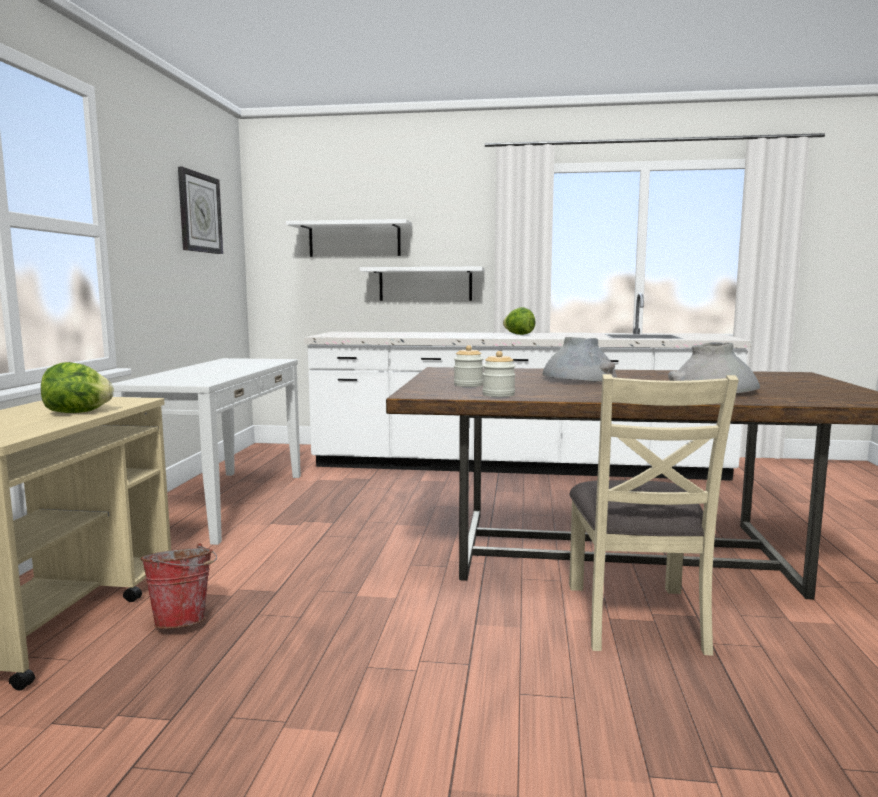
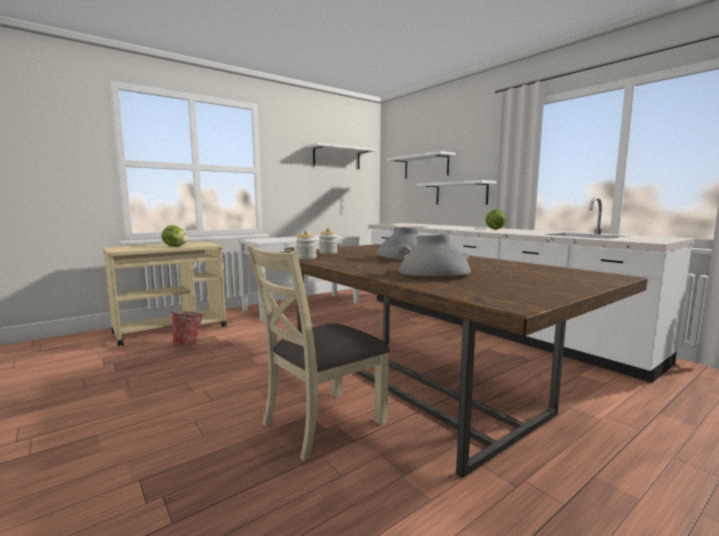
camera: 45 degrees right, 0 degrees up
(199, 213) = (337, 158): wall clock -> white shelf

